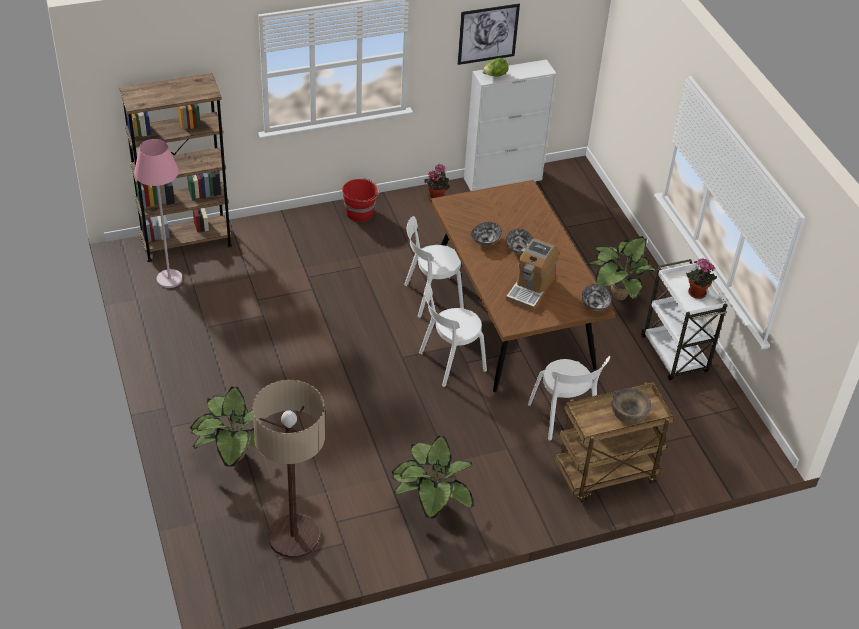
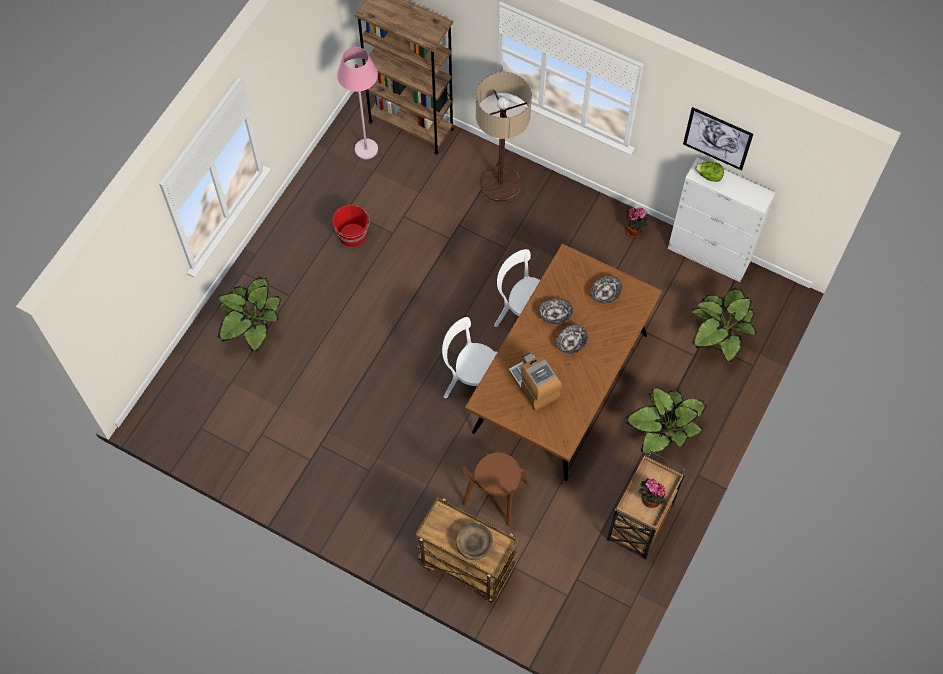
camera: 50 degrees right, 20 degrees up
(293, 536) = (226, 420): floor lamp -> floor lamp (500, 184)
(360, 212) = (560, 198): red bucket -> red bucket (353, 235)
(431, 506) = (328, 479): potted plant -> potted plant (718, 339)
(531, 289) = (534, 385): coffee machine -> coffee machine turned 75 degrees clockwise
(563, 417) = (494, 497): white chair -> brown chair
(594, 304) = (563, 439): bowl -> bowl (604, 293)
(675, 355) = (639, 523): white cart -> brown cart

